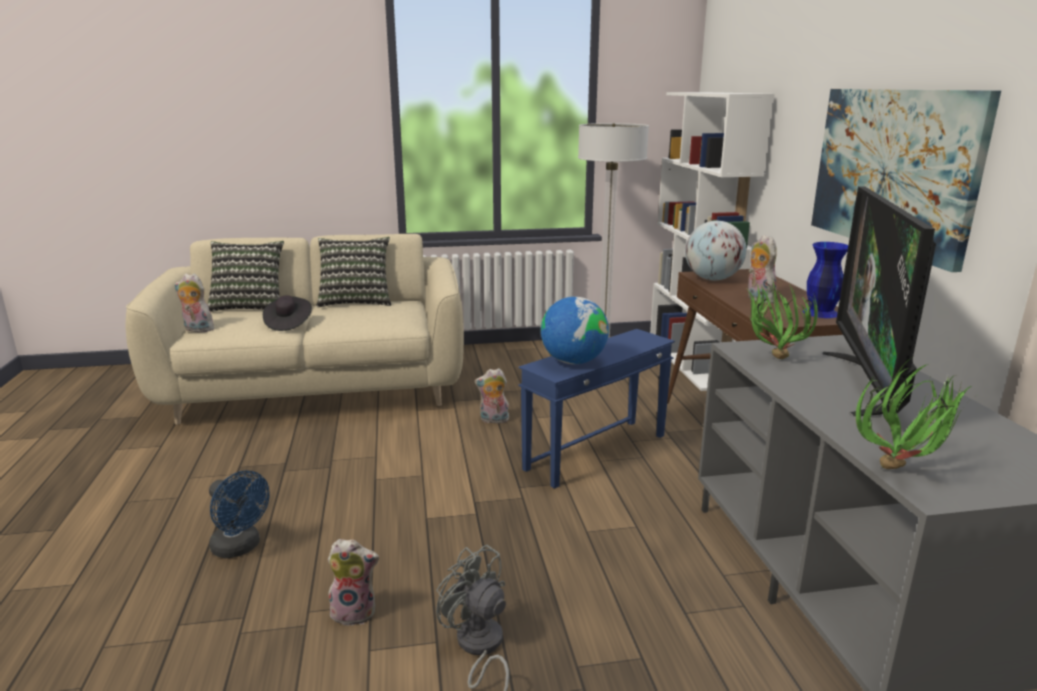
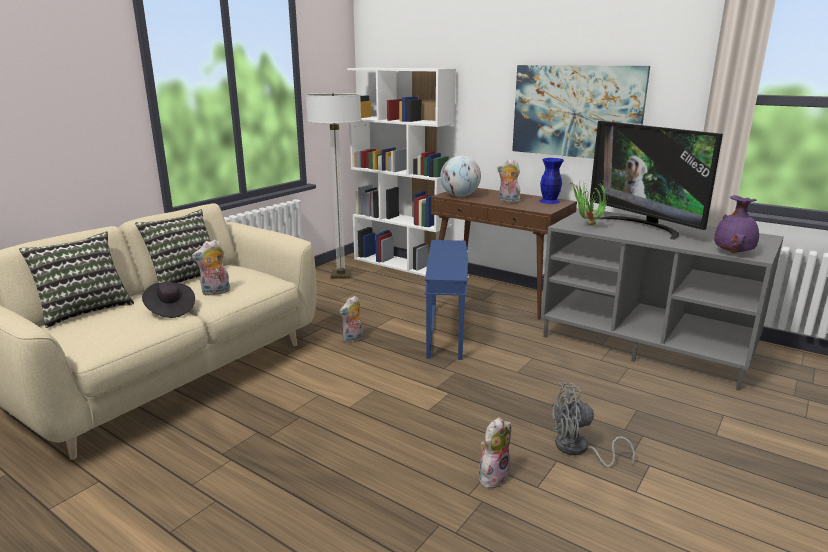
camera: 45 degrees left, 0 degrees up
(197, 330) = (84, 343): plush toy -> plush toy (215, 292)
(240, 548) = (347, 495): blue fan -> none
(573, 362) = (447, 267): globe -> none
(904, 472) = (734, 253): potted plant -> purple vase

